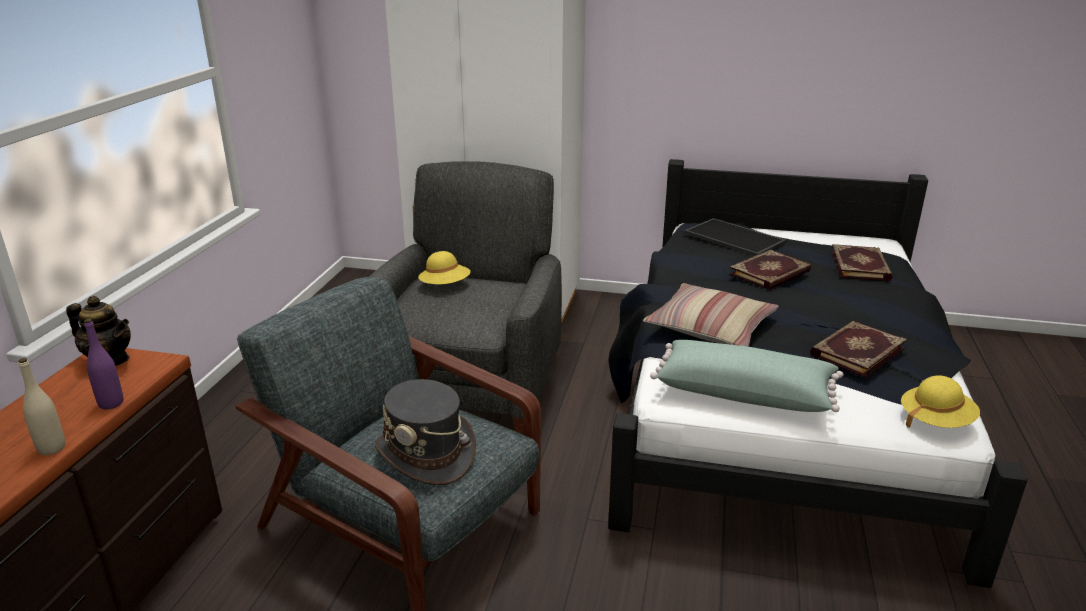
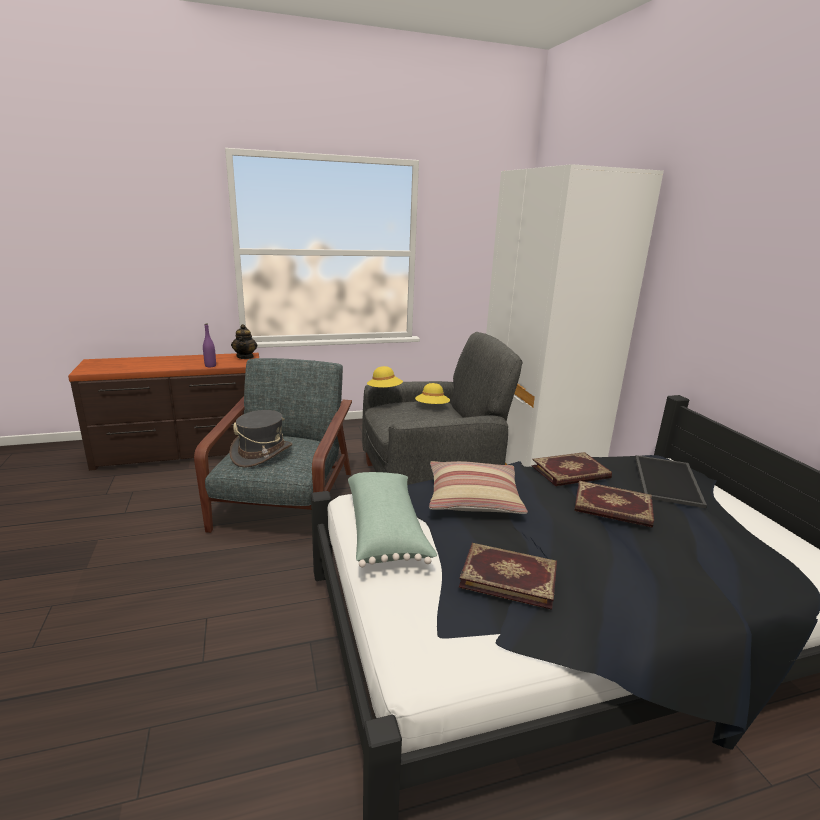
camera: 60 degrees right, 5 degrees down
(51, 448) = (173, 367): beige bottle -> none
(861, 266) = (729, 562): book -> book (571, 473)
(935, 420) = (426, 650): yellow hat -> yellow hat (384, 391)

